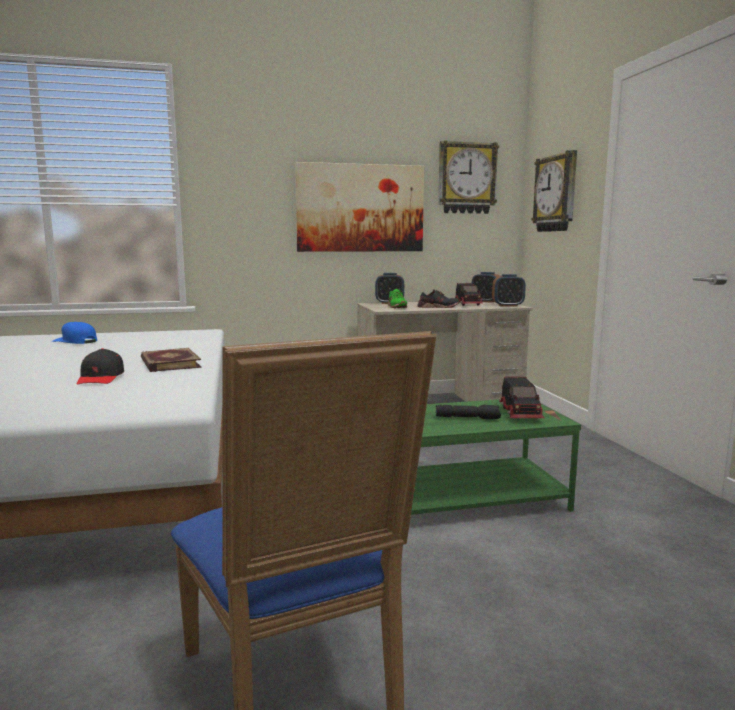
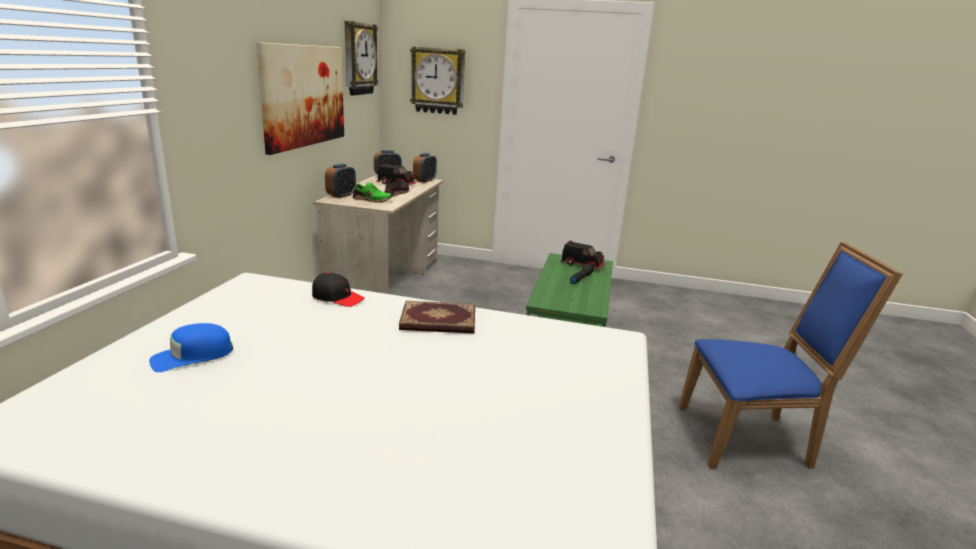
camera: 65 degrees left, 10 degrees up
(101, 378) = (479, 357): black cap -> black cap (338, 298)

